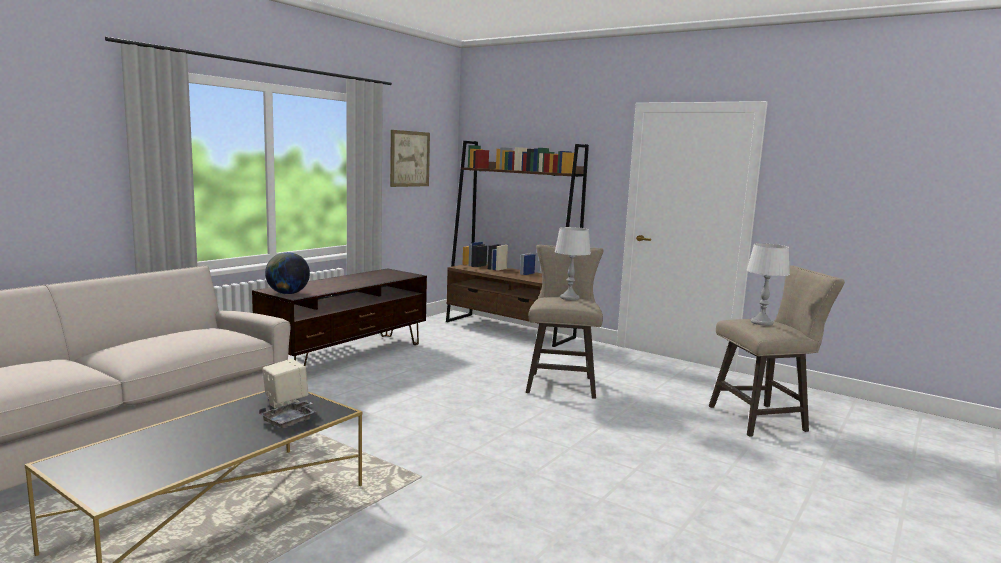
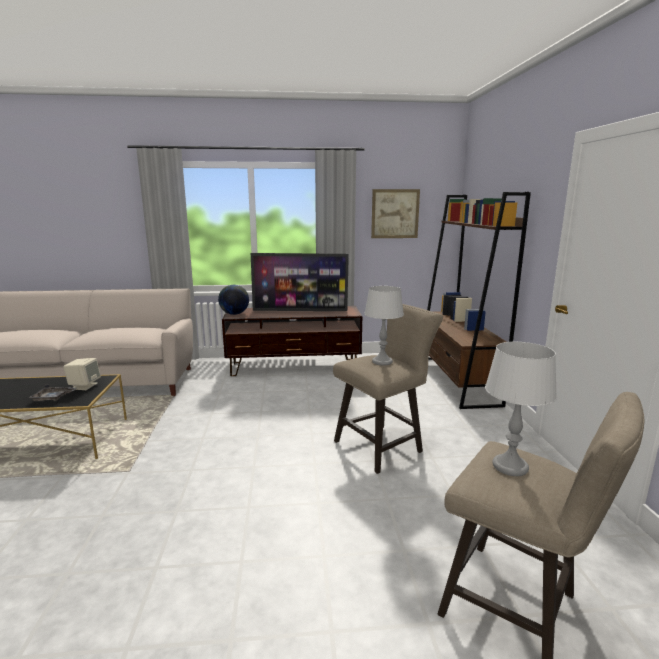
camera: 50 degrees right, 5 degrees up
(351, 280) = (300, 311): none -> television

